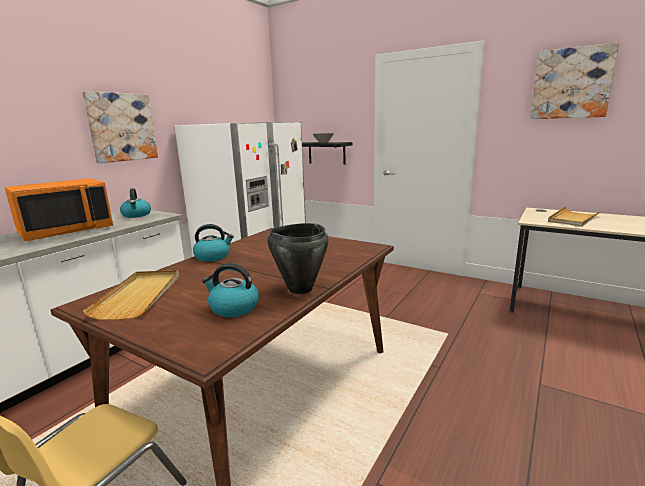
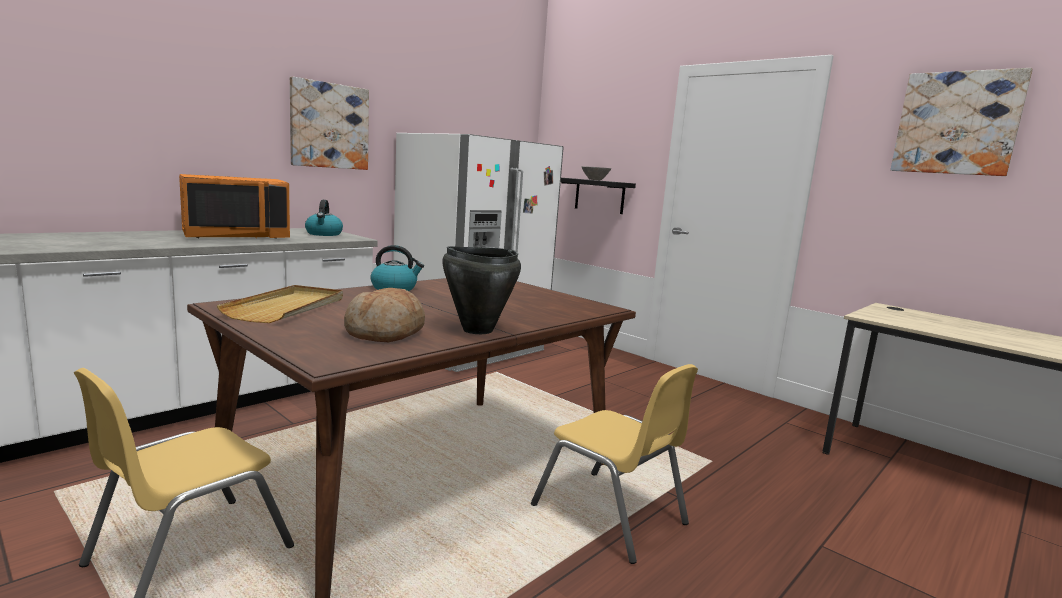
camera: 10 degrees right, 5 degrees down
(233, 308) = (385, 333): kettle -> bread
(402, 393) = (610, 515): none -> yellow chair
(573, 219) = (937, 323): beige tray -> none

